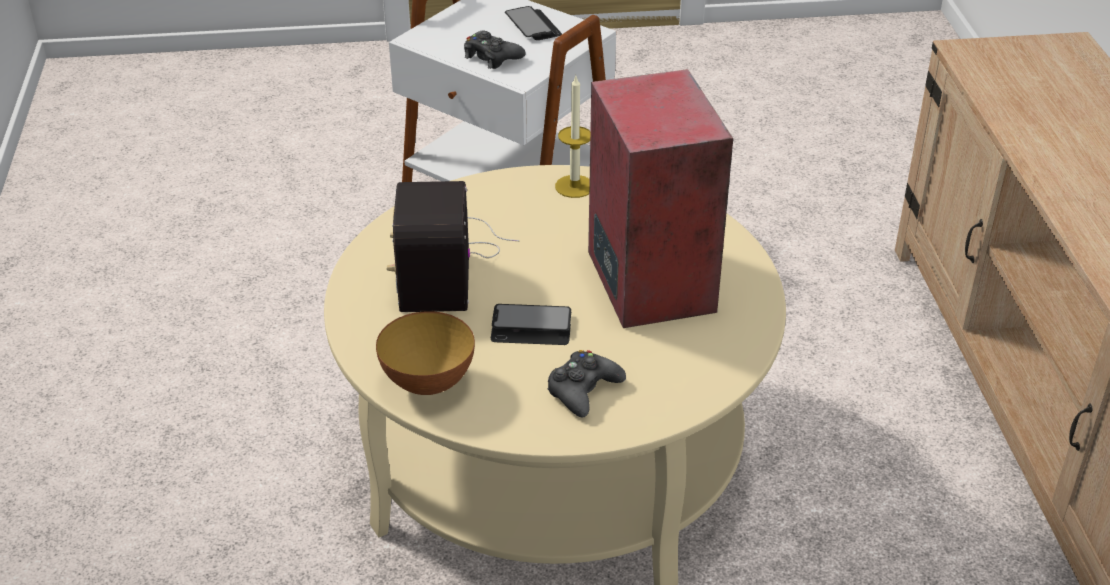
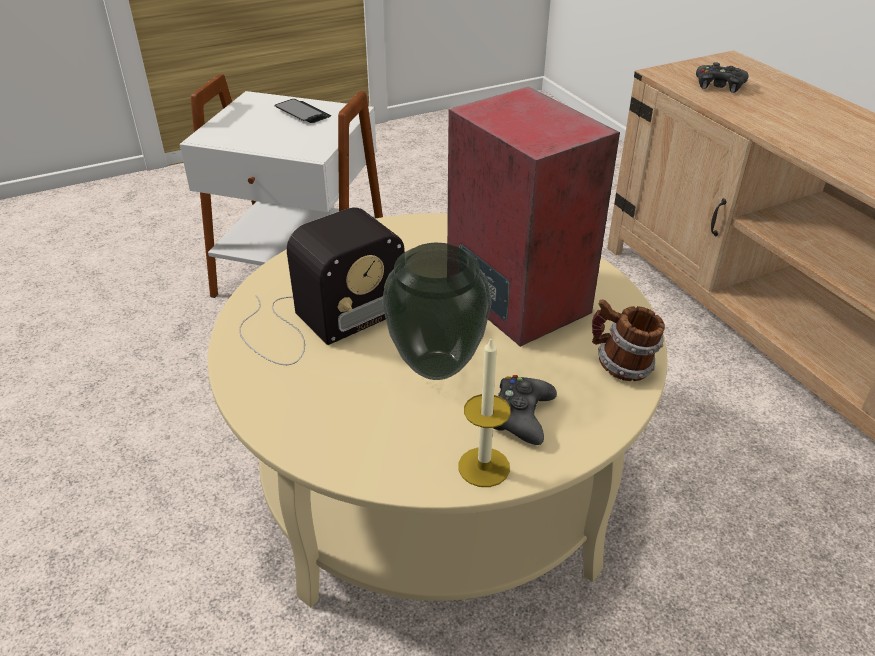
camera: 20 degrees left, 0 degrees up
(428, 383) = (363, 450): bowl -> none
(444, 260) = (316, 321): radio -> radio turned 105 degrees counterclockwise
(491, 57) = (279, 141): black game controller -> black game controller (719, 85)
(531, 327) = (435, 365): phone -> vase
(574, 186) = (402, 232): candle -> candle (484, 467)
(709, 369) = (621, 366): none -> mug

